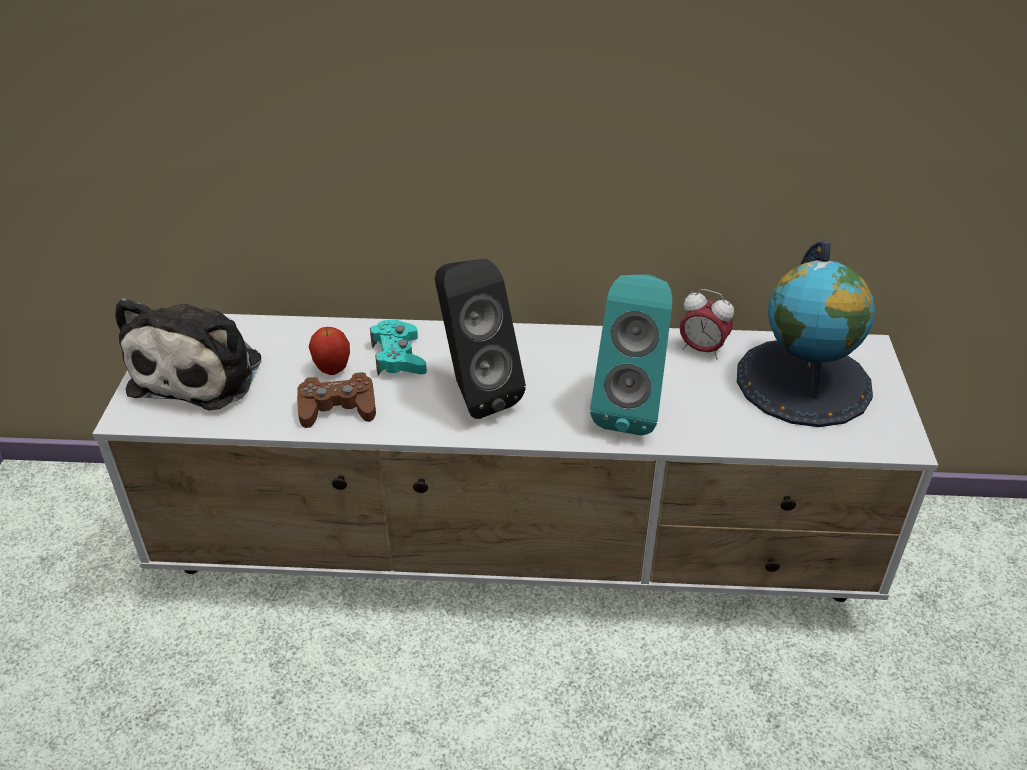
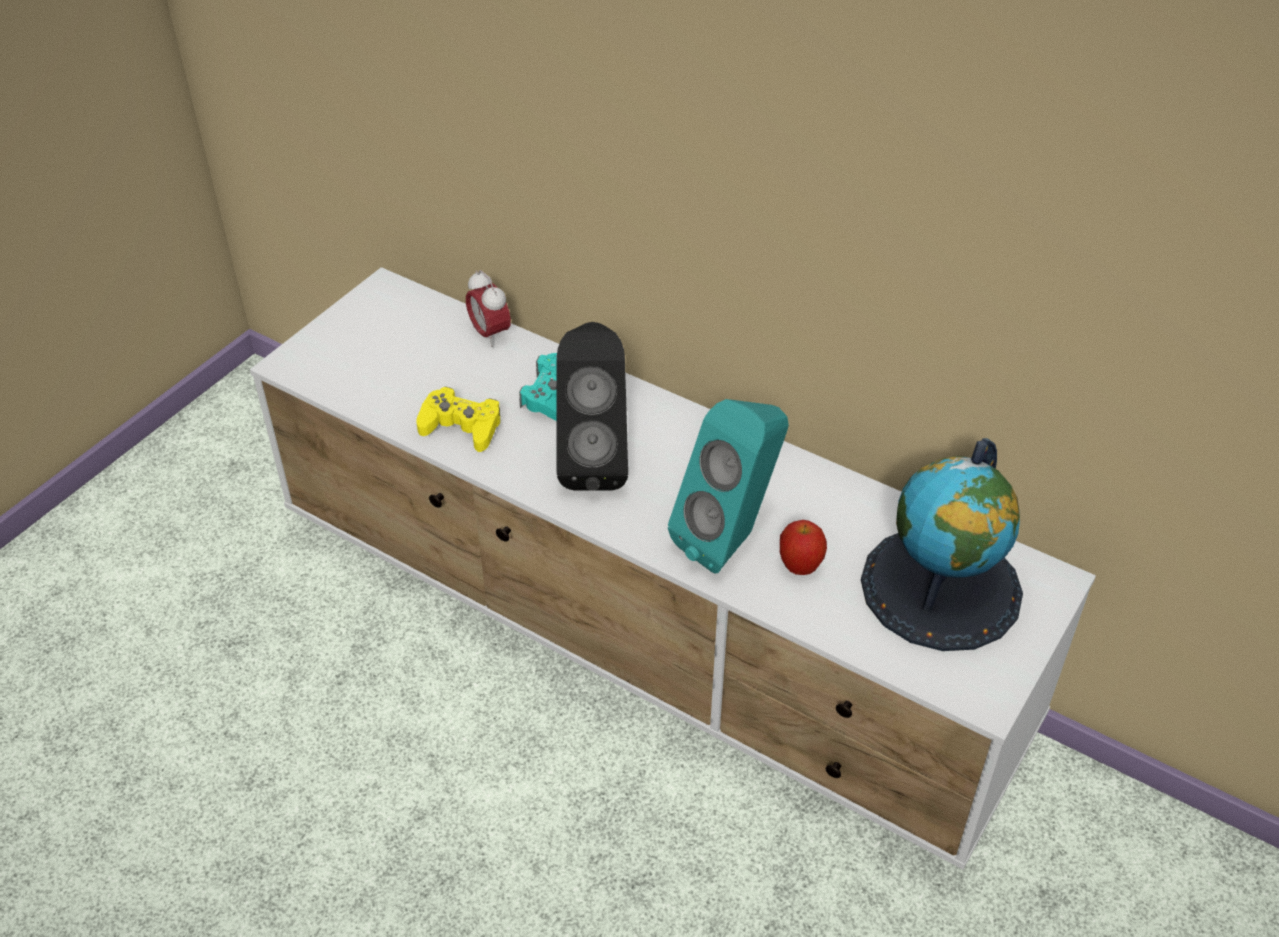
camera: 30 degrees right, 5 degrees up
(202, 371) = (374, 343): plush toy -> none
(332, 370) = (485, 386): apple -> apple (800, 567)
(337, 408) = (461, 426): brown game controller -> yellow game controller
(702, 350) = (862, 507): alarm clock -> alarm clock (490, 334)

